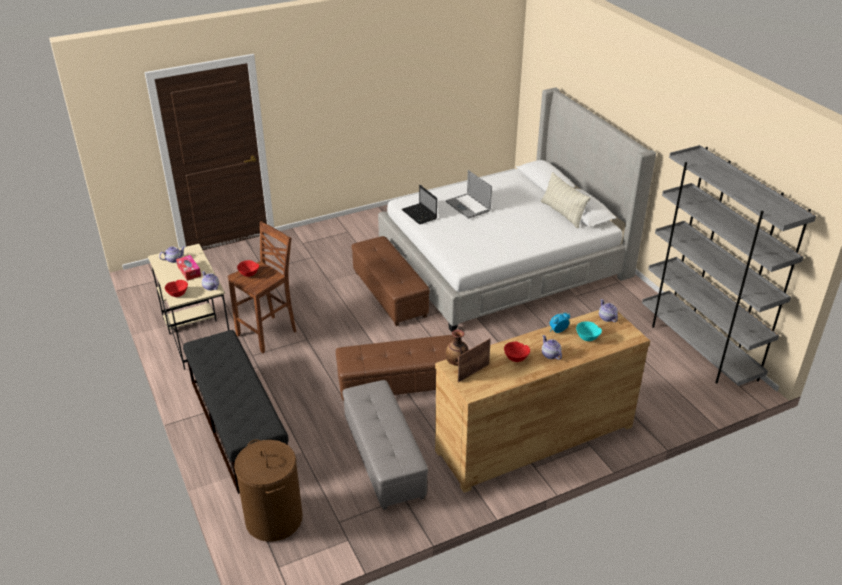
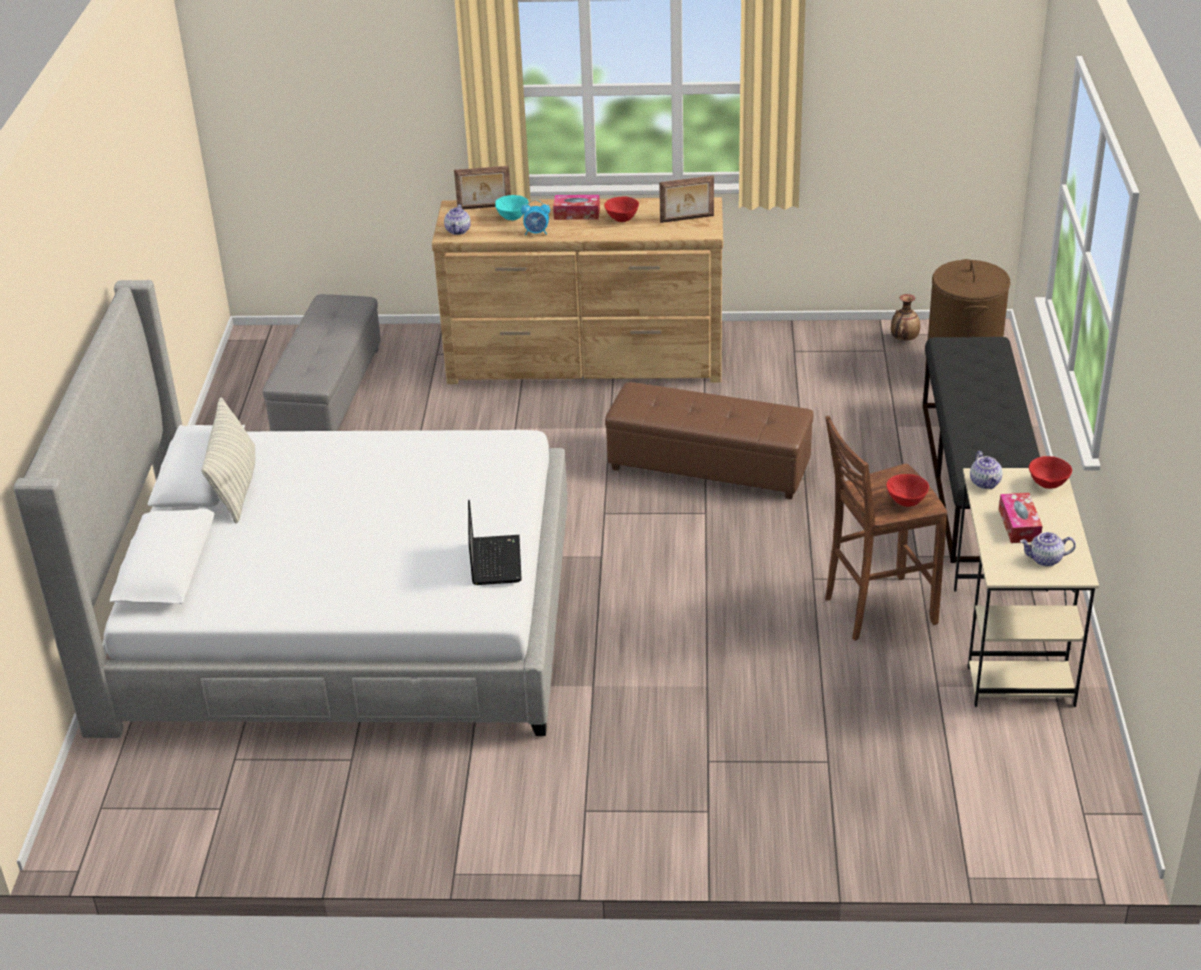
camera: 150 degrees left, 0 degrees up
(385, 458) = (790, 391): grey ottoman -> grey ottoman (328, 393)
(390, 294) = (609, 618): brown ottoman -> none
(457, 363) = (696, 232): vase -> vase (904, 339)
(468, 206) = (385, 550): laptop -> none
(550, 355) = (577, 214): teapot -> tissue box
(614, 341) = (484, 208): none -> picture frame
(699, 348) = (244, 391): grey bookcase -> none

